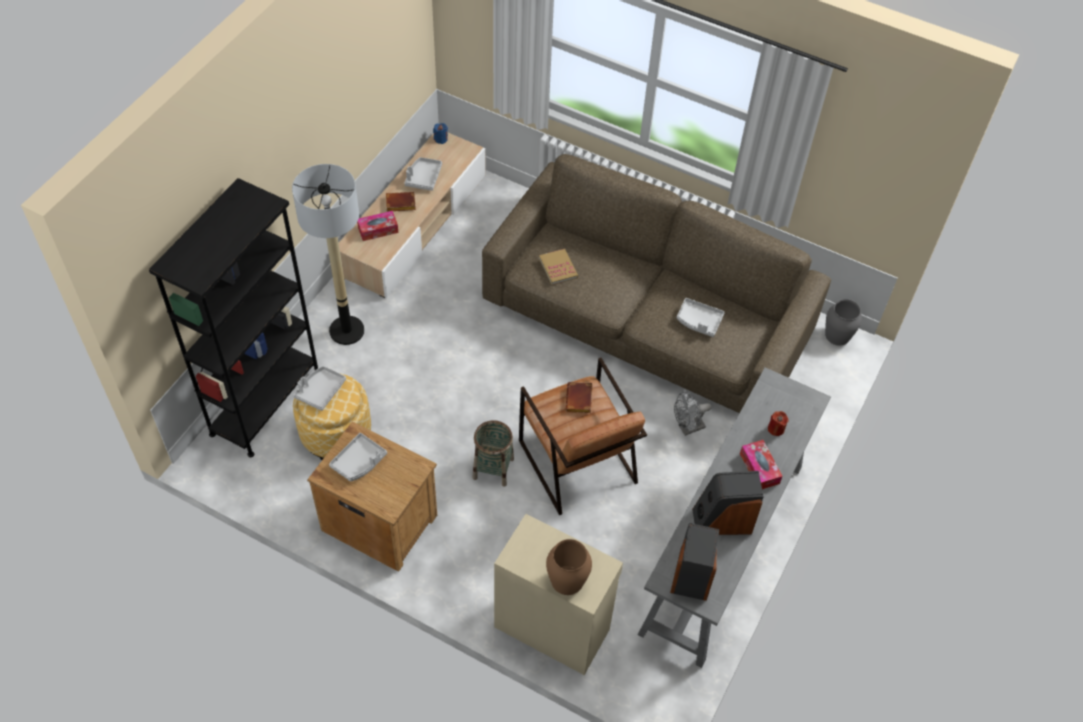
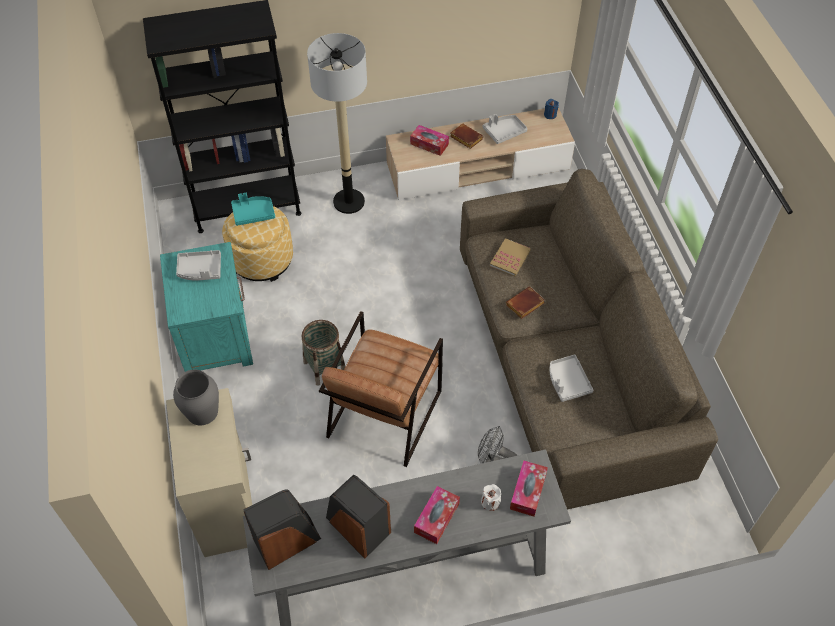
camera: 50 degrees right, 0 degrees up
(320, 391) = (253, 214): grey tray -> turquoise tray
(379, 521) = (216, 336): brown nightstand -> turquoise nightstand
(567, 580) = (192, 457): brown vase -> none
(580, 400) = (402, 360): brown book -> brown book (525, 305)
(776, 429) = (490, 502): red candle -> white candle
(788, 402) = (528, 491): none -> tissue box
(837, 335) = (711, 505): grey vase -> grey vase (202, 412)

